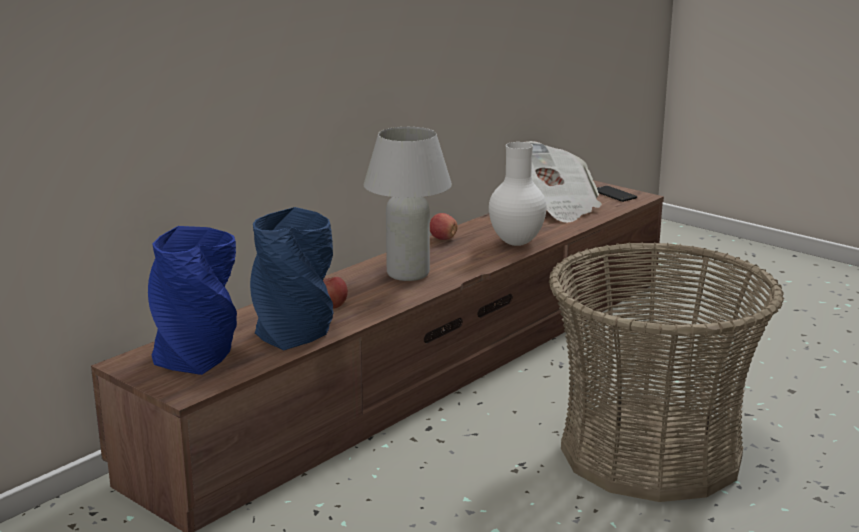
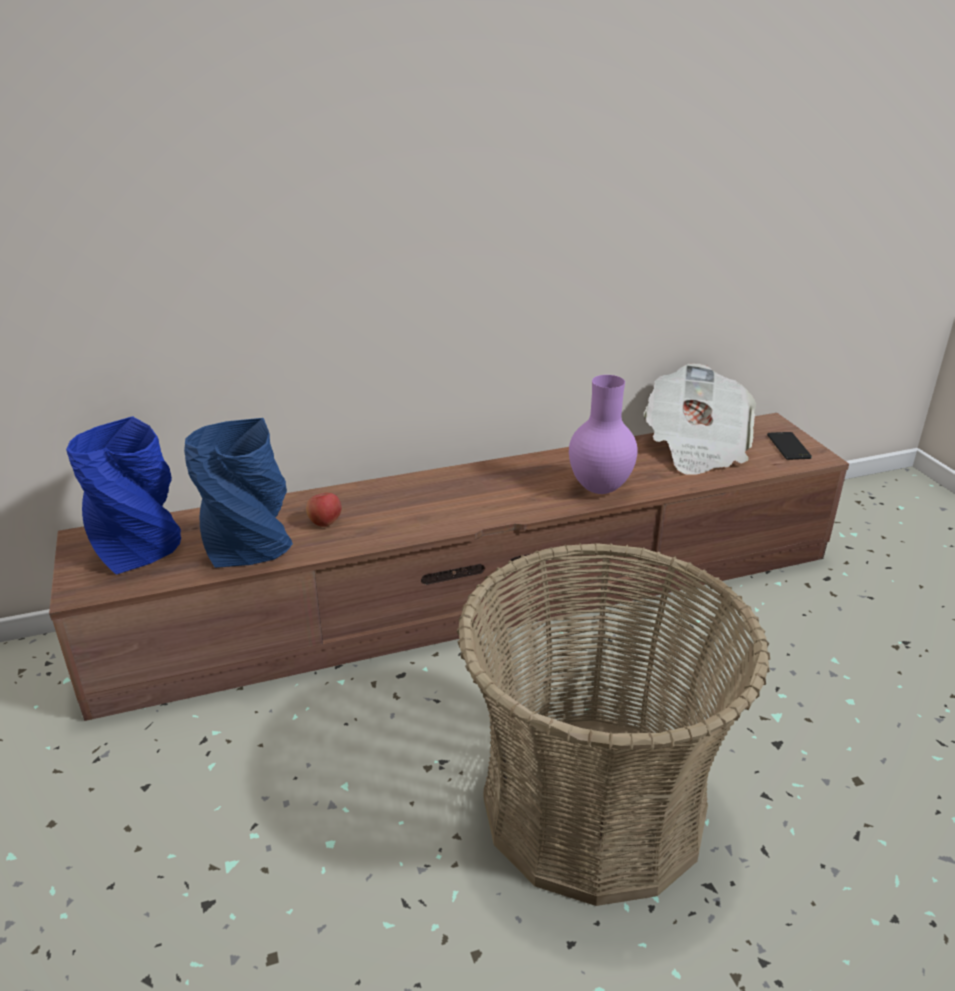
camera: 30 degrees right, 10 degrees up
(408, 274) = (442, 501): white table lamp -> none
(443, 238) = (530, 462): apple -> none
(517, 242) = (601, 489): white vase -> purple vase

